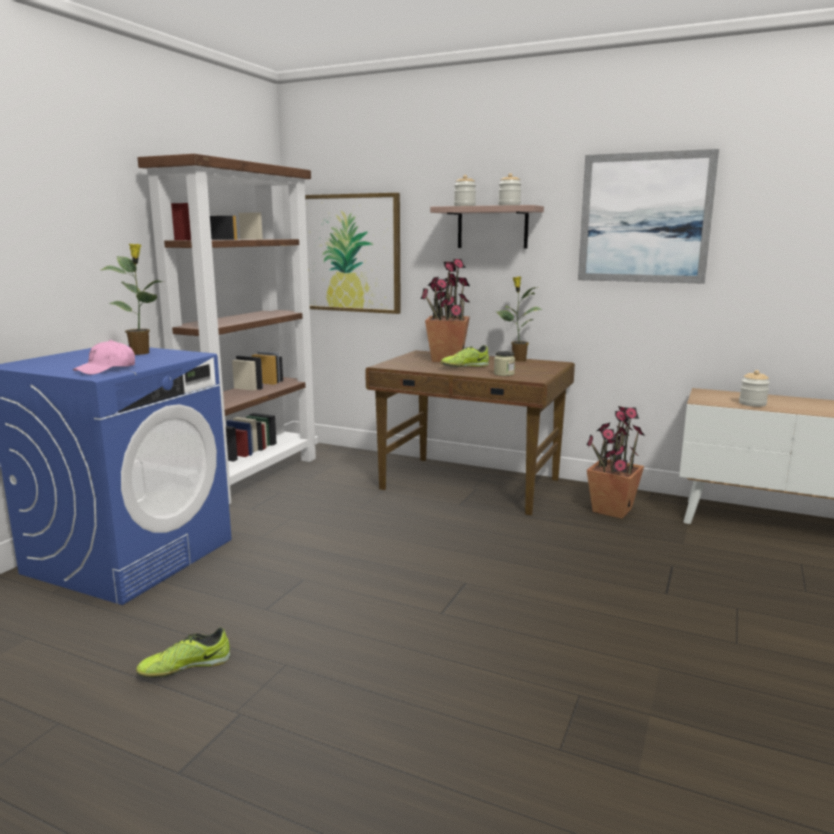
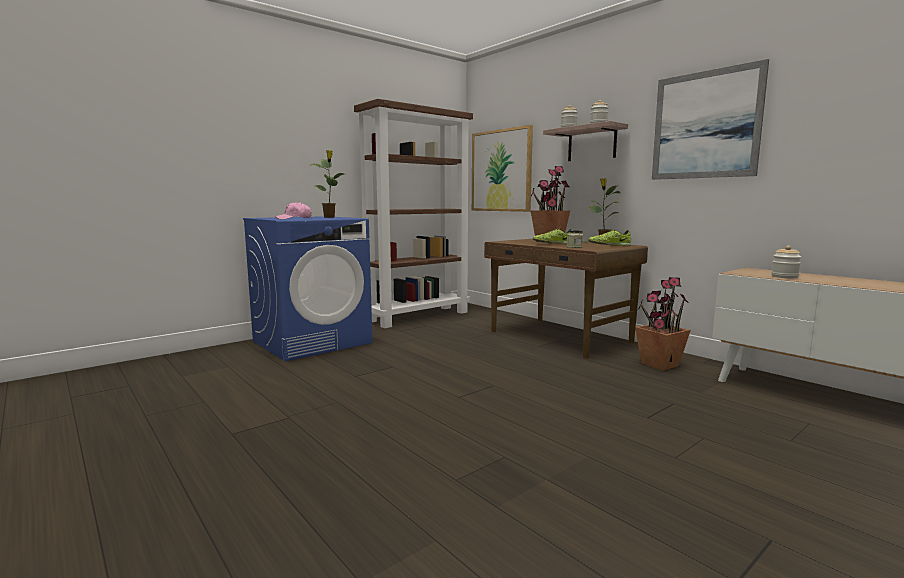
camera: 25 degrees right, 5 degrees down
(185, 667) = (285, 392): shoe -> shoe (609, 245)

